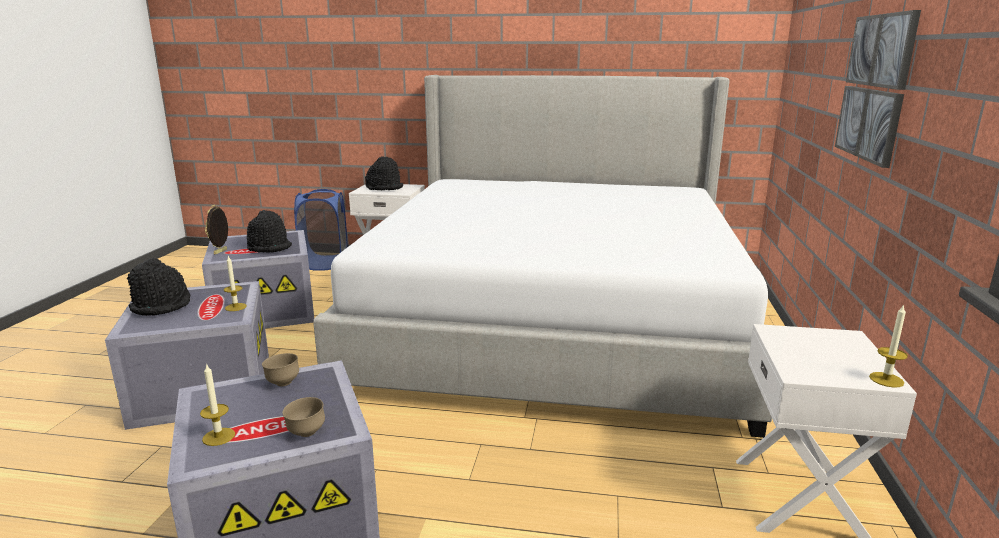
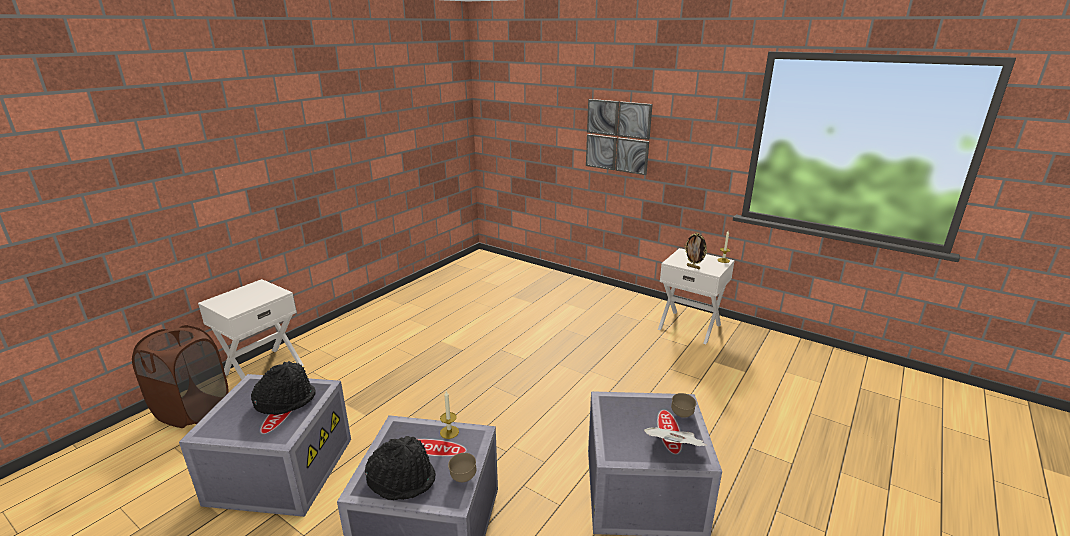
camera: 65 degrees left, 5 degrees up
(218, 437) = (674, 449): candle -> newspaper
(221, 252) = (258, 435): picture frame -> picture frame (693, 267)
(282, 383) = (614, 418): brown bowl -> brown bowl (463, 478)
(325, 263) = (193, 410): blue laundry basket -> brown laundry basket
(384, 188) = (240, 298): black hat -> none
(553, 323) = (475, 329): bed -> none

